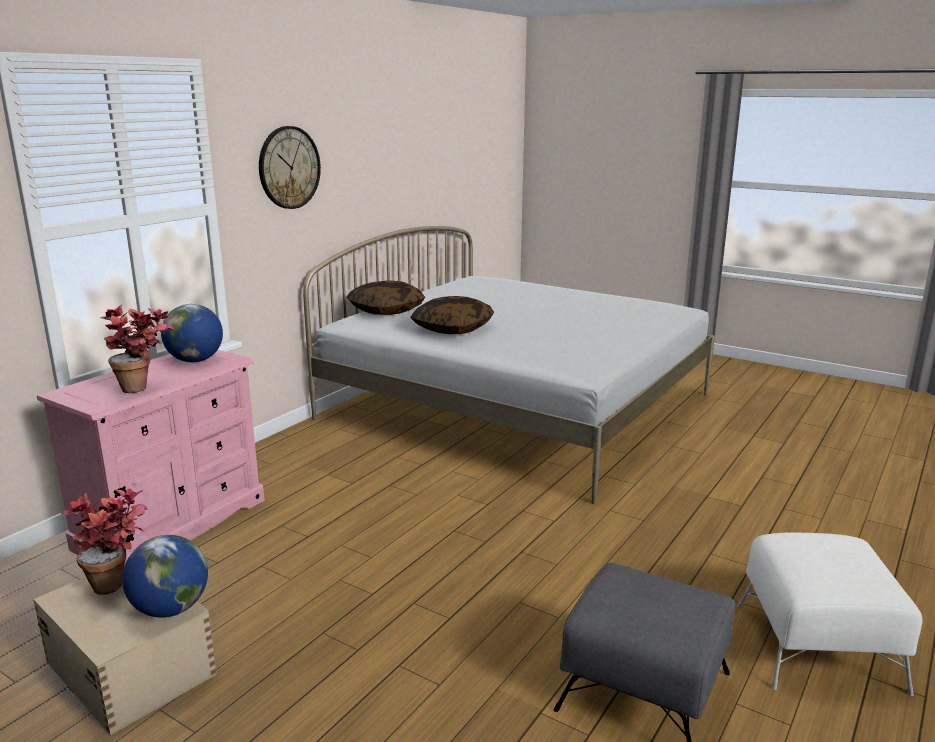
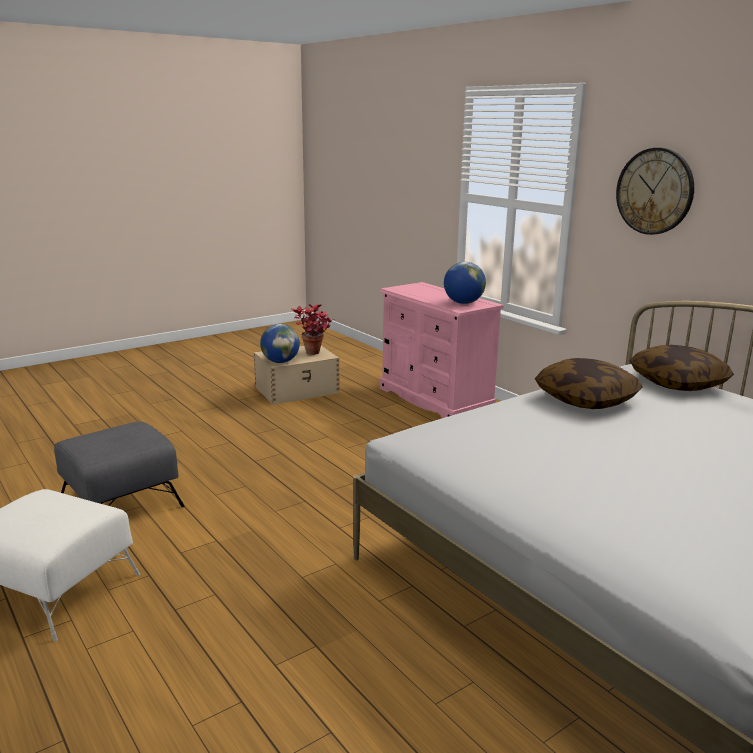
camera: 110 degrees right, 0 degrees up
(144, 388) = (415, 294): potted plant -> none

